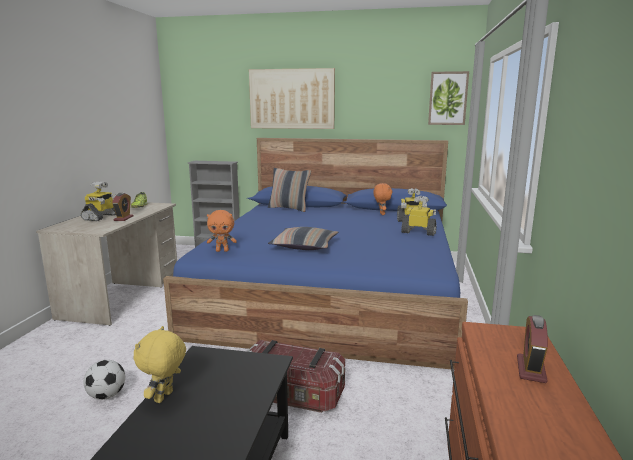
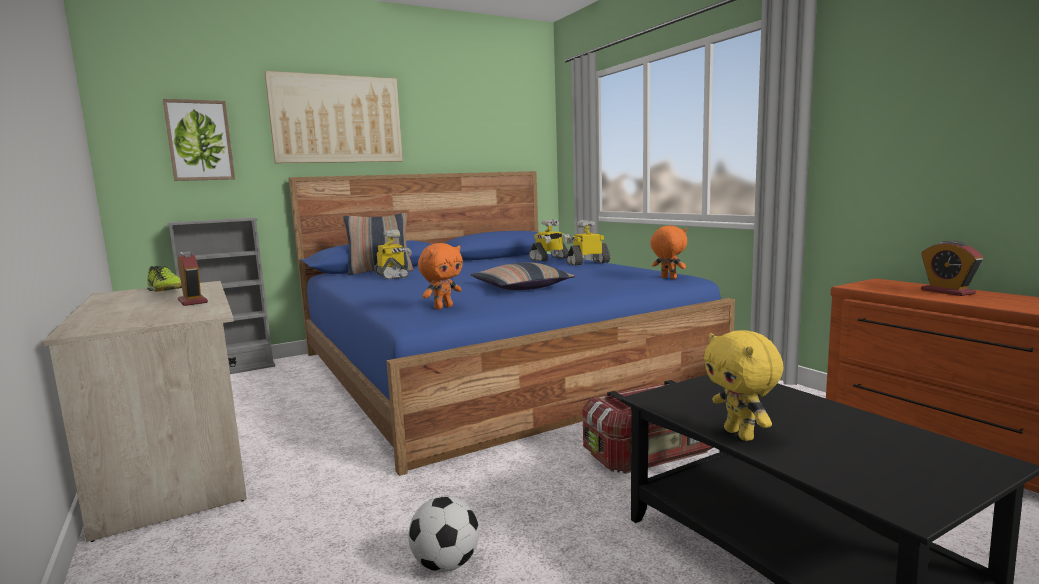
camera: 40 degrees left, 5 degrees down
(101, 217) = (135, 308): toy robot -> toy robot (392, 276)
(381, 214) = (503, 260): orange plush toy -> orange plush toy (668, 278)
(448, 98) = (527, 123): picture -> picture (200, 140)

